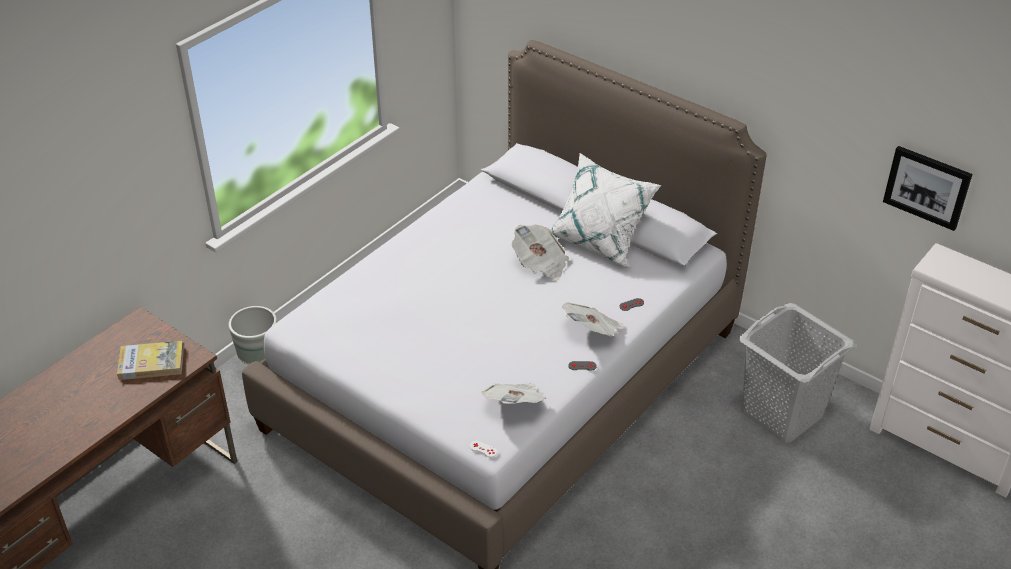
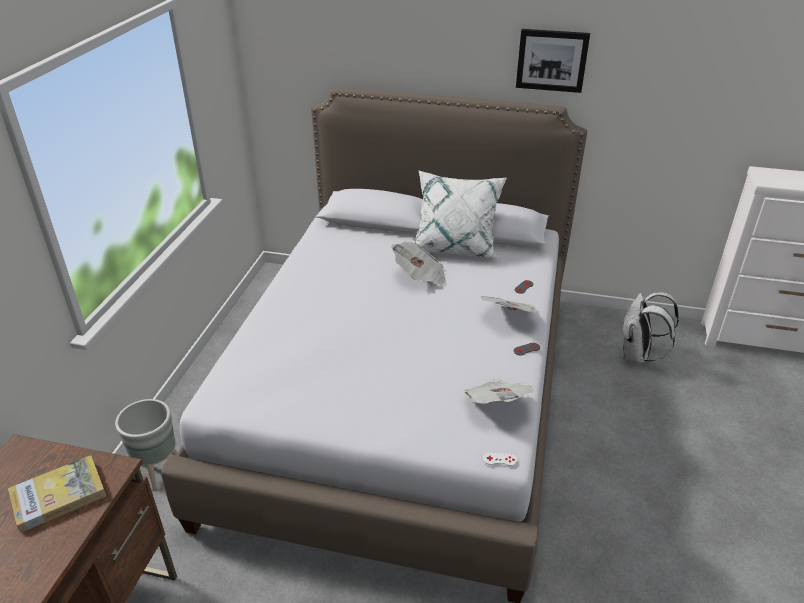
camera: 25 degrees left, 5 degrees down
(781, 414) = (637, 355): grey laundry basket -> white backpack
(927, 187) = (740, 117): picture -> picture (552, 60)

